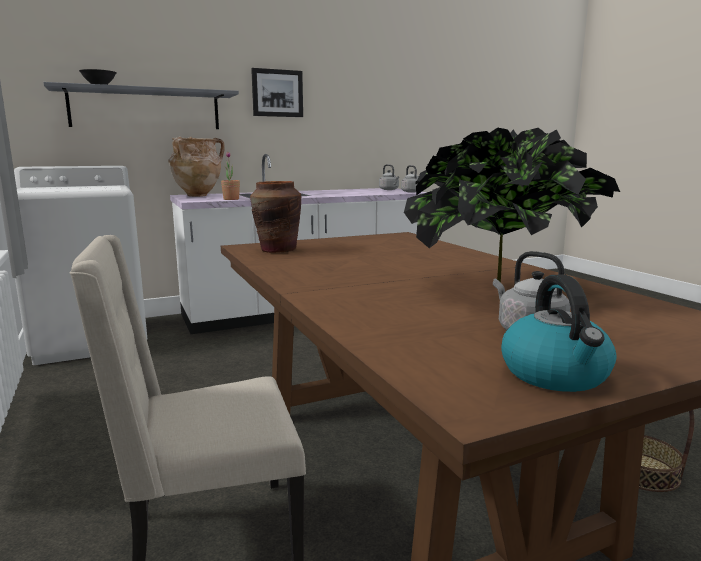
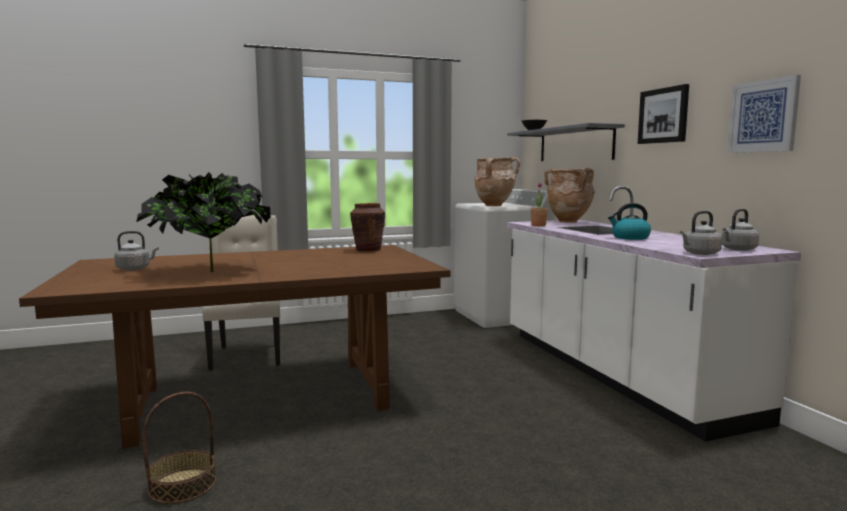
camera: 95 degrees right, 5 degrees down
(103, 188) = (494, 206): none -> beige vase
(361, 105) = (763, 116): none -> picture
(556, 375) = (93, 267): kettle -> kettle (630, 238)

